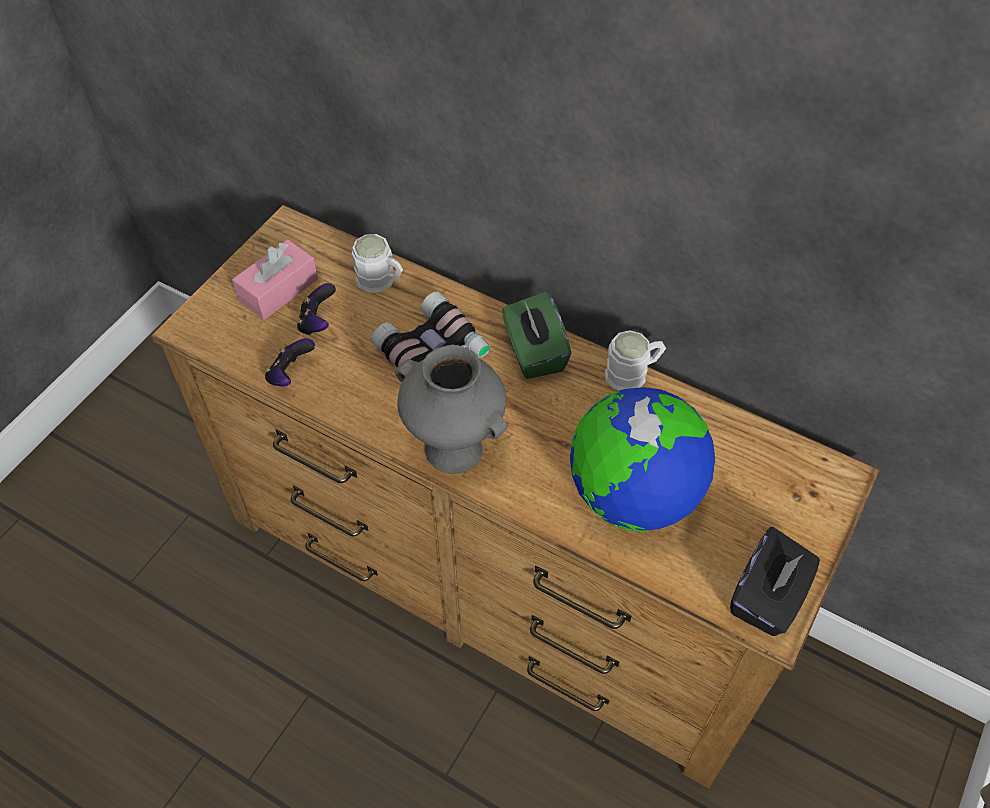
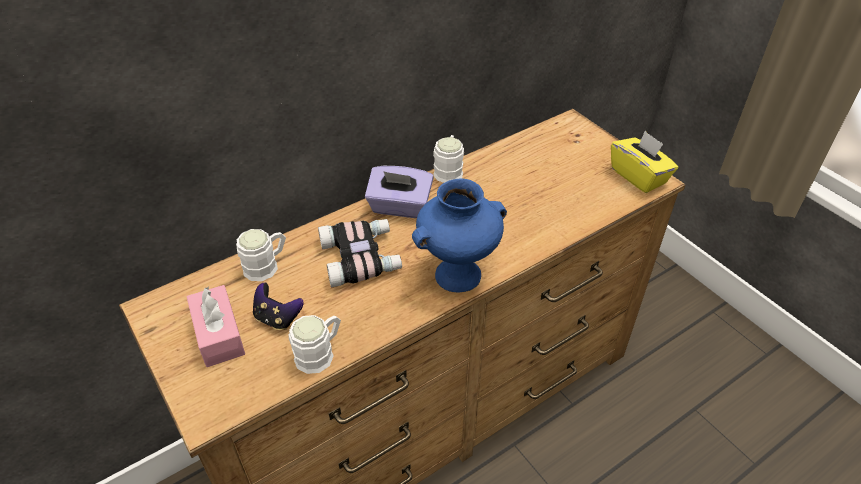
camera: 65 degrees left, 10 degrees down
(290, 375) = (320, 353): game controller -> white mug
(456, 449) = (458, 274): grey vase -> blue vase
(534, 352) = (399, 207): green tissue box -> purple tissue box
(633, 495) = (543, 203): globe -> none
(767, 597) = (639, 176): black tissue box -> yellow tissue box

